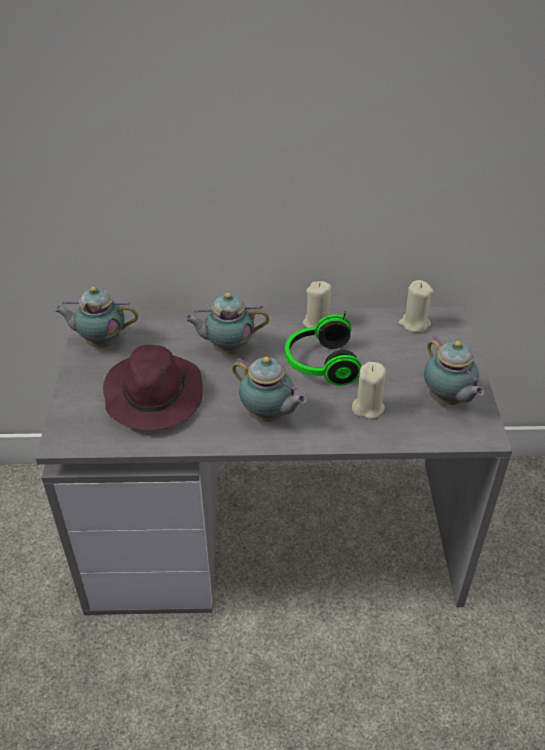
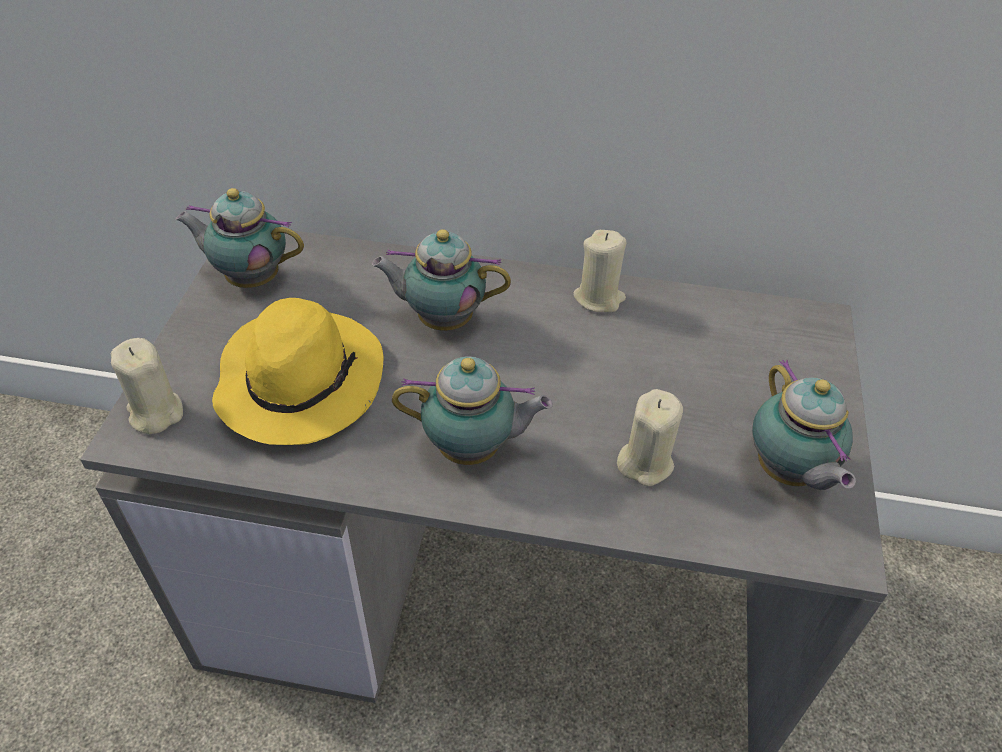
camera: 10 degrees right, 5 degrees up
(153, 395) = (300, 380): purple hat -> yellow hat
(268, 416) = (473, 450): teapot -> teapot turned 45 degrees counterclockwise
(319, 364) = (583, 370): headphones -> none
(414, 324) = (759, 323): beige candle -> beige candle (155, 413)

